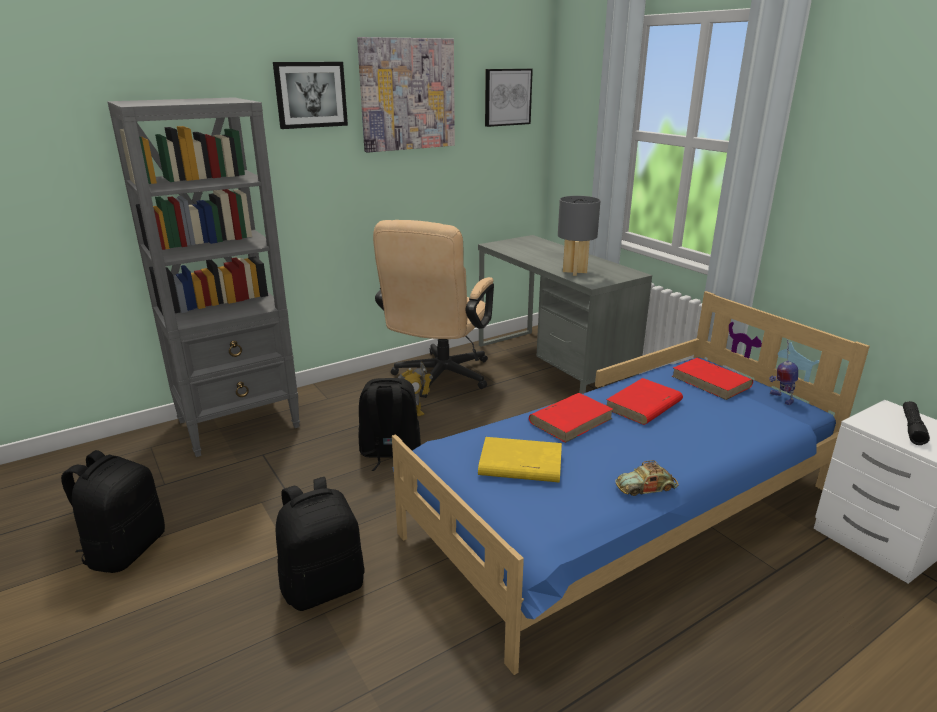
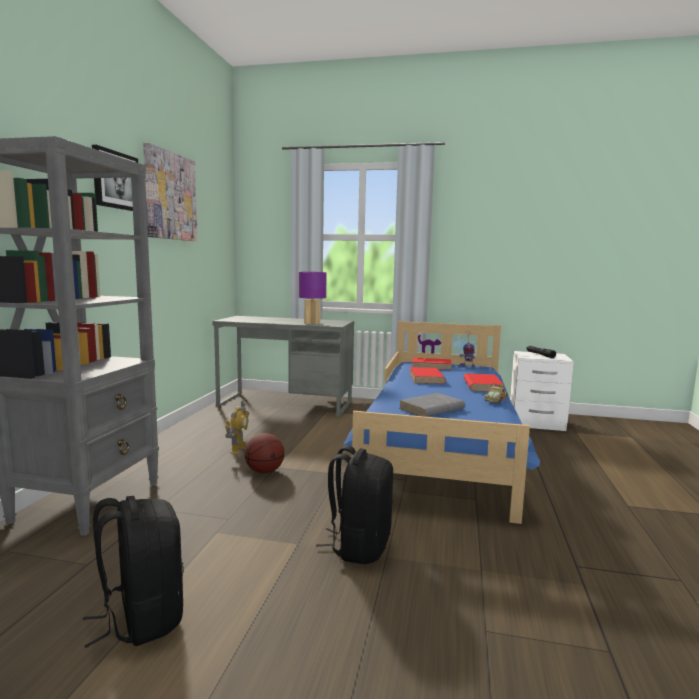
camera: 45 degrees left, 15 degrees down
(389, 453) = (264, 471): black backpack -> basketball
(438, 379) = (221, 428): beige office chair -> none
(507, 97) = (217, 212): picture -> none
(519, 465) = (431, 409): yellow book -> grey book
(571, 420) = (410, 390): red book -> red book (482, 385)
(575, 272) = (312, 323): grey table lamp -> purple table lamp

